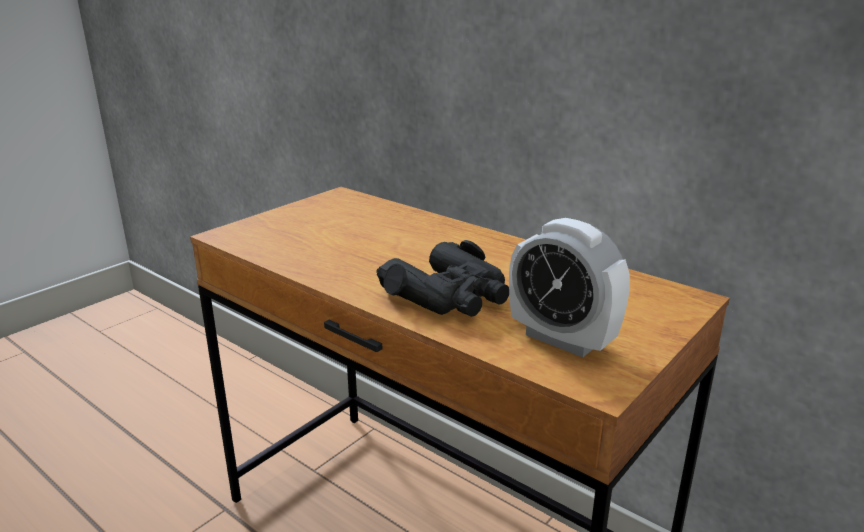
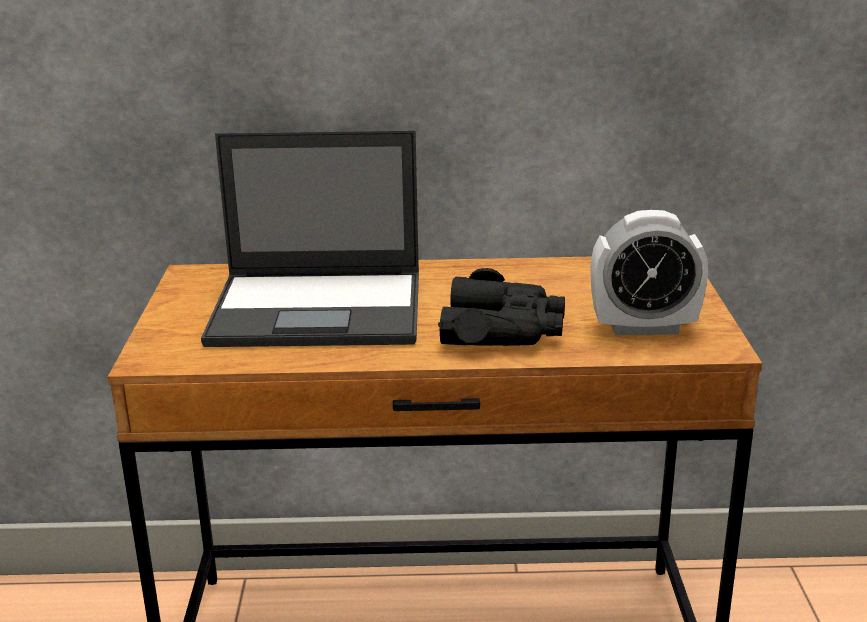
camera: 40 degrees left, 0 degrees up
(363, 239) = (321, 309): none -> laptop

